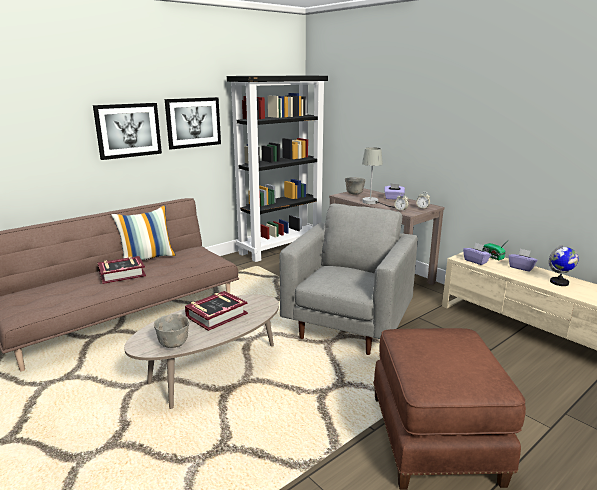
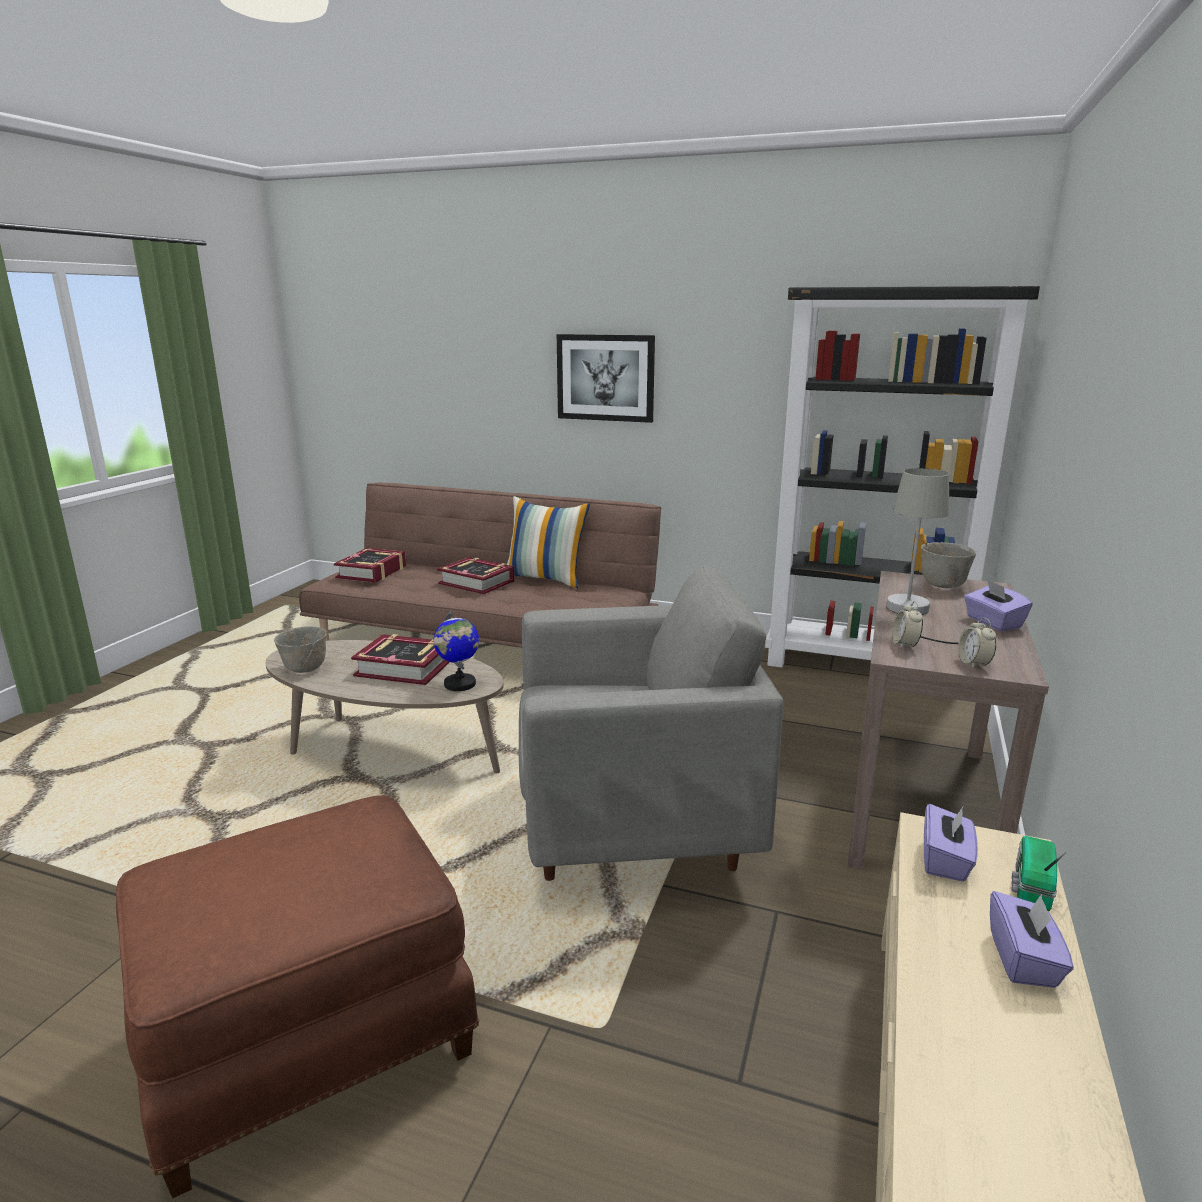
camera: 60 degrees right, 0 degrees up
(35, 299) = (372, 572): none -> book
(193, 122) = (721, 376): picture -> none
(559, 282) = (1005, 1071): globe -> globe (459, 684)

